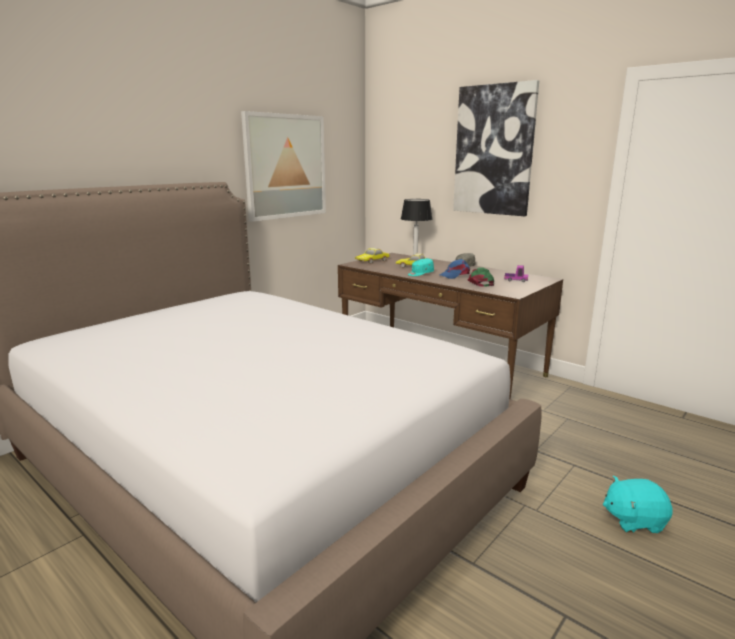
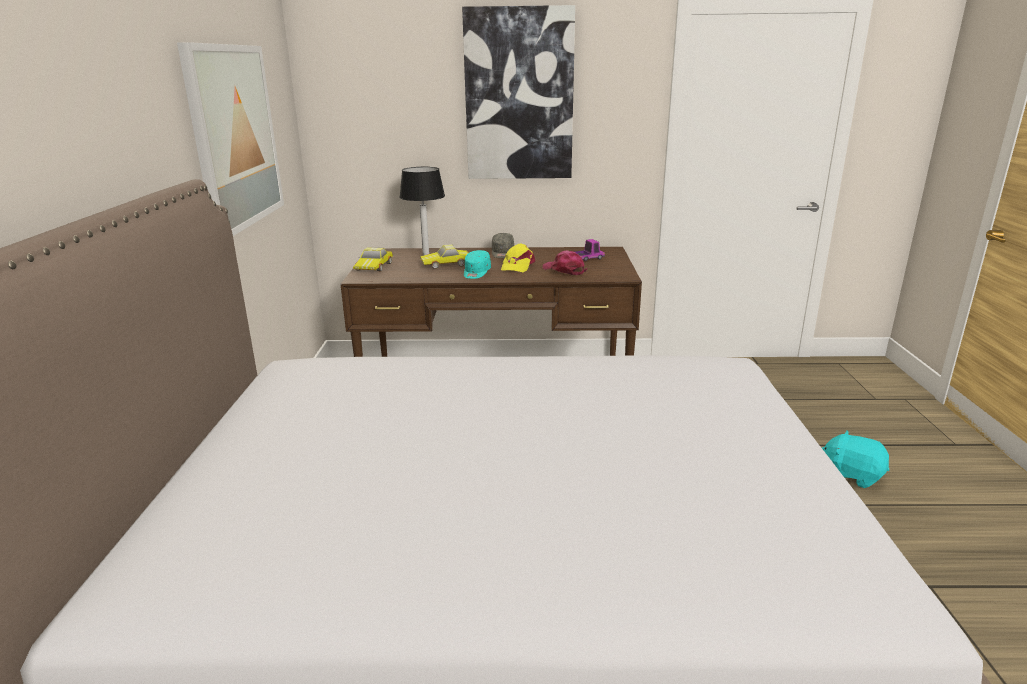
camera: 40 degrees left, 5 degrees up
(455, 275) = (517, 266): blue cap -> yellow cap
(480, 283) = (564, 270): green cap -> pink cap
(633, 520) = (852, 475): turquoise plush toy -> turquoise plush toy turned 75 degrees clockwise

